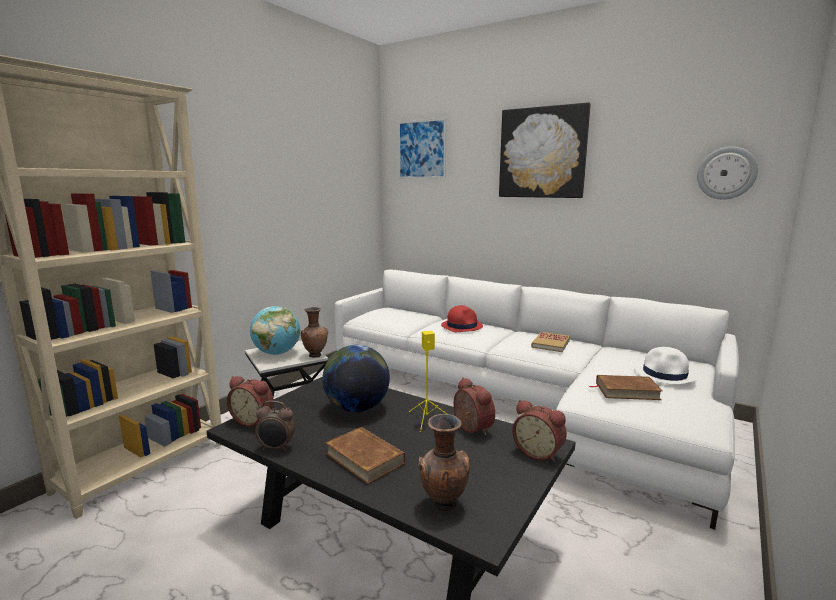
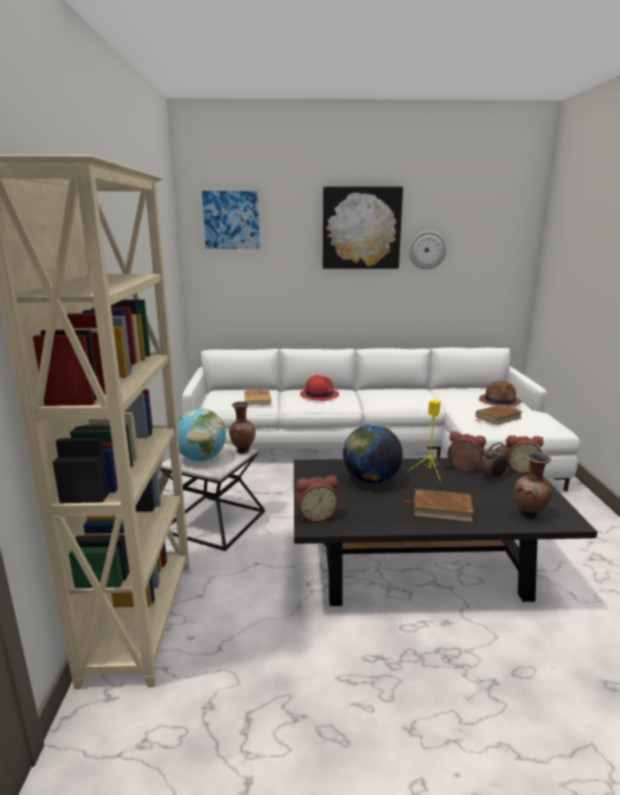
camera: 35 degrees left, 5 degrees up
(276, 448) = (375, 526): alarm clock -> alarm clock (493, 478)
(550, 343) = (405, 395): book -> book (257, 399)
(665, 375) = (500, 401): white hat -> brown hat
(726, 173) = (499, 248): wall clock -> wall clock (427, 250)

